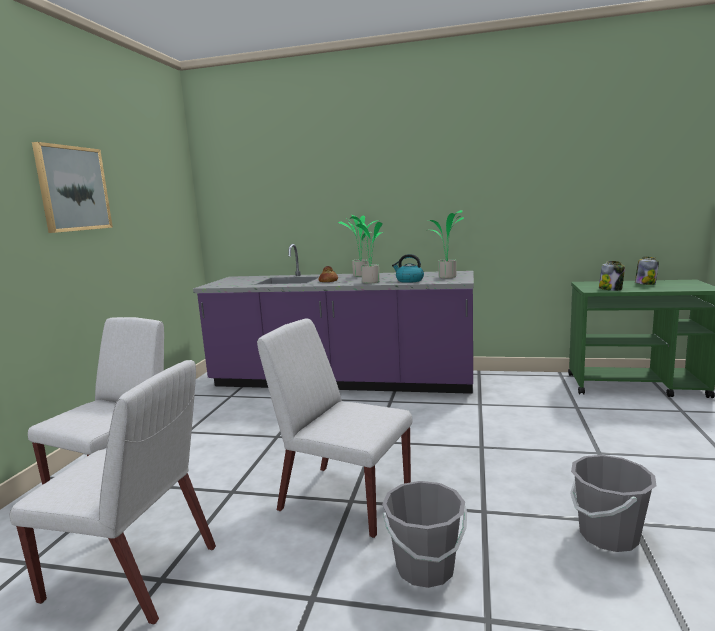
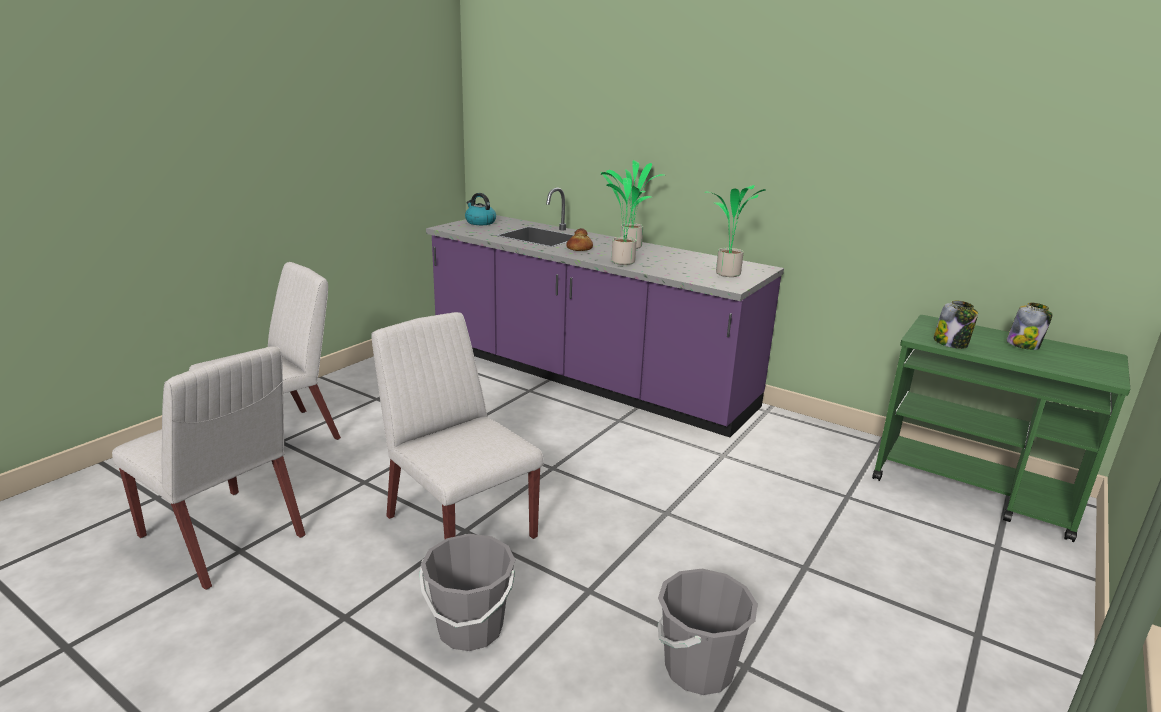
camera: 20 degrees right, 10 degrees up
(73, 189) = (277, 103): picture -> none
(409, 280) = (671, 270): kettle -> kettle (480, 222)

